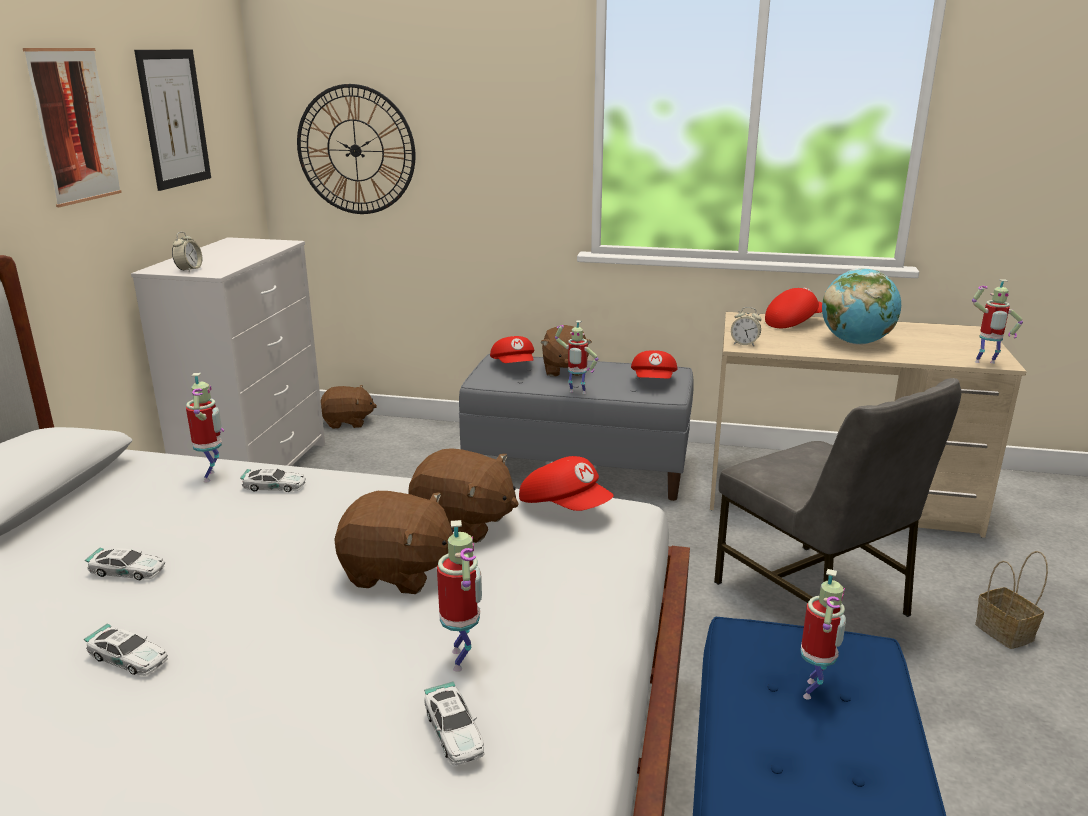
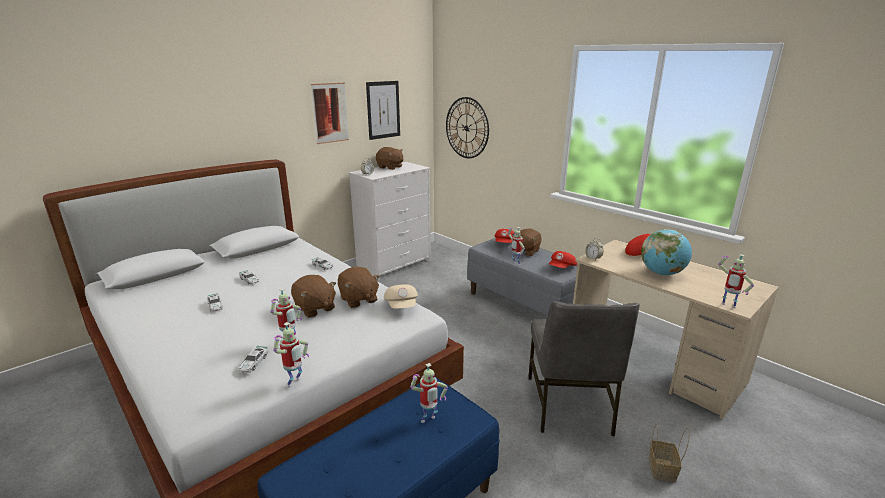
camera: 35 degrees right, 0 degrees up
(213, 477) = (310, 257): toy robot -> toy robot (295, 384)
(348, 422) = (449, 254): brown plush toy -> brown plush toy (390, 167)
(565, 507) = (402, 306): red cap -> beige cap

